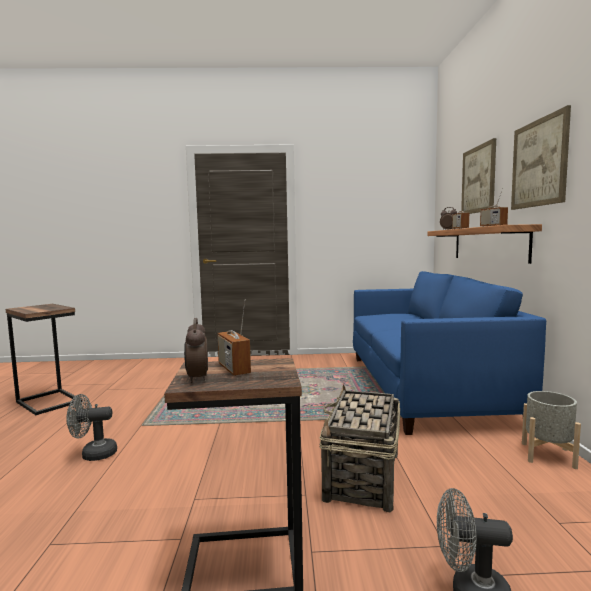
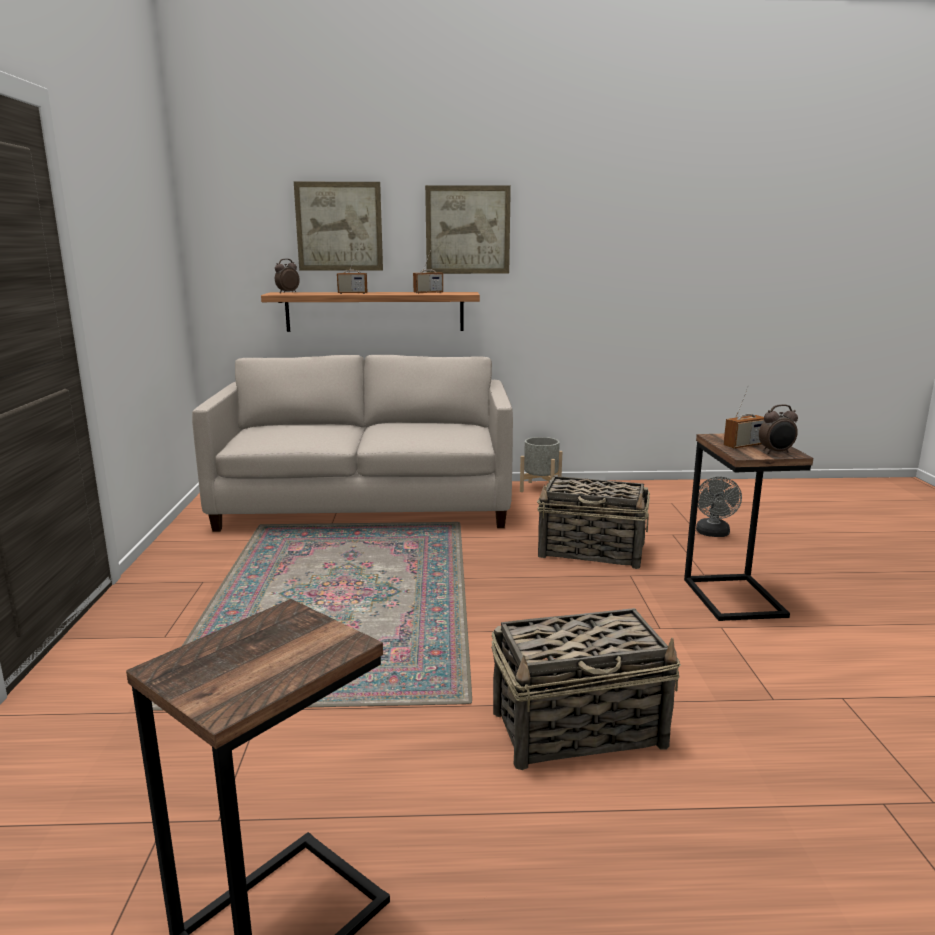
camera: 90 degrees left, 10 degrees up
(93, 454) = (580, 729): grey fan -> basket
(424, 387) = (366, 505): blue sofa -> beige sofa

